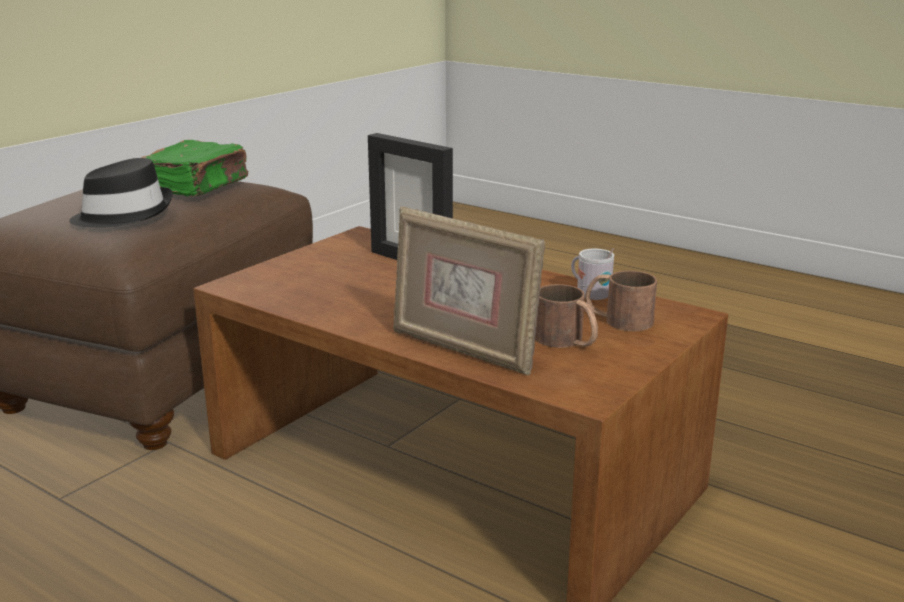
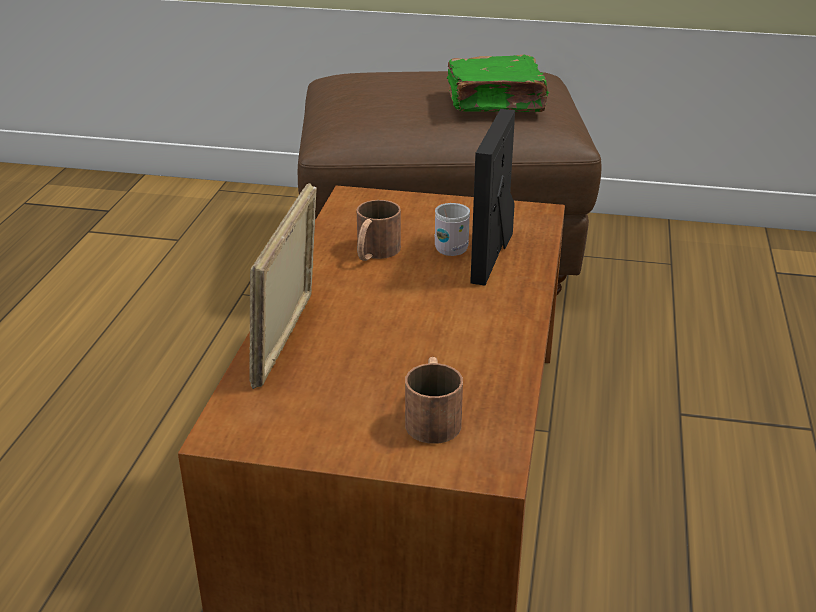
camera: 65 degrees right, 10 degrees up
(123, 214) = (393, 103): black hat -> none
(567, 341) = (348, 394): brown mug -> brown mug (374, 253)
(589, 294) = (493, 382): white mug -> white mug (453, 248)

